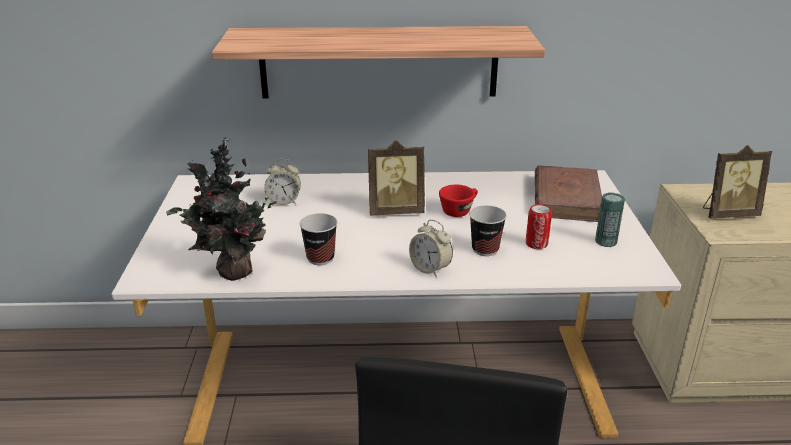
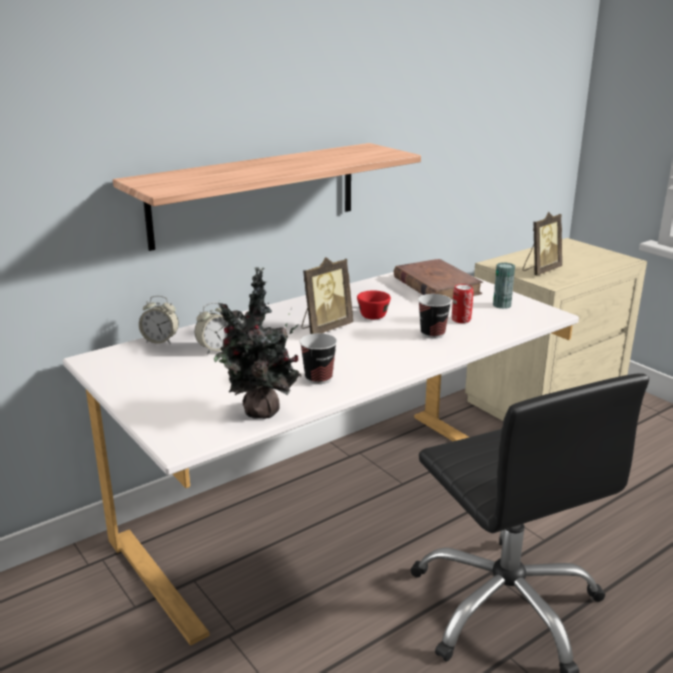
camera: 35 degrees left, 5 degrees down
(430, 269) = (414, 358): alarm clock -> alarm clock (160, 341)

